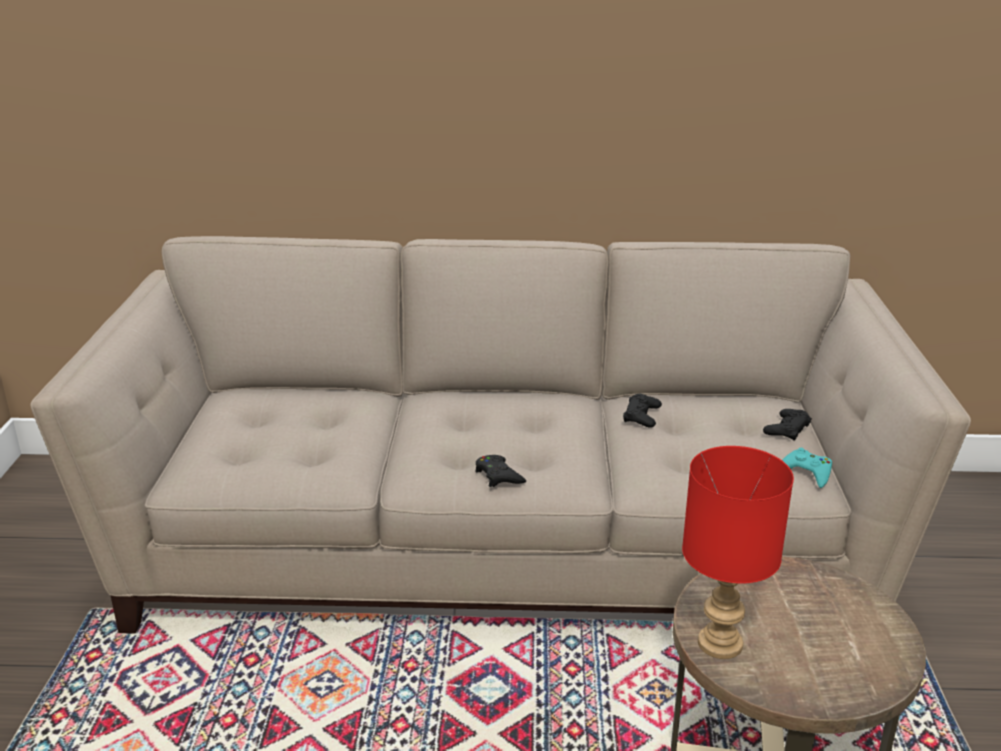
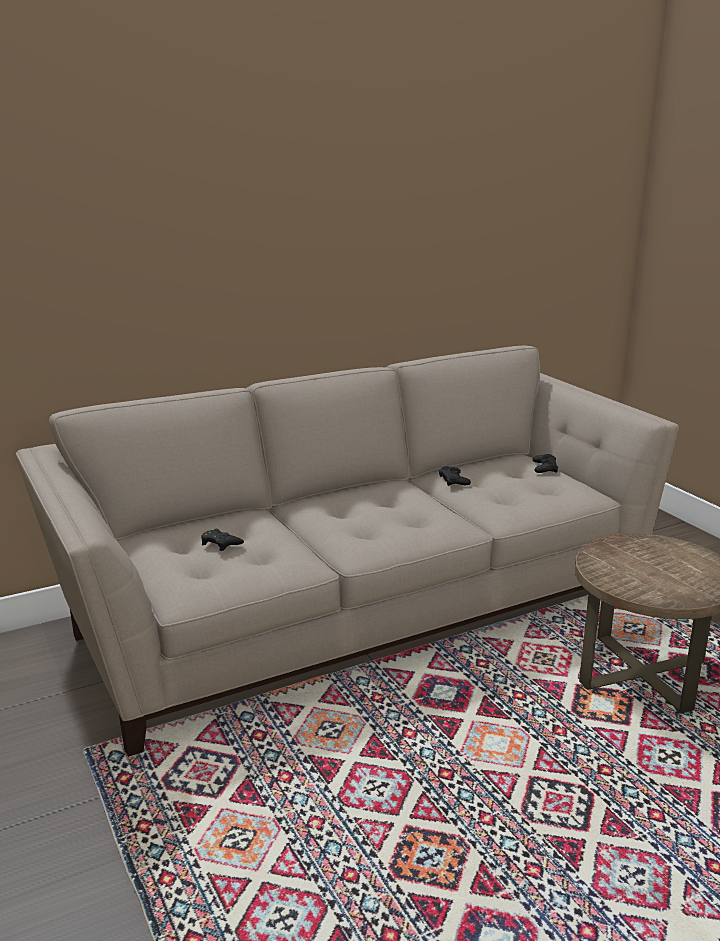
camera: 30 degrees left, 5 degrees down
(498, 476) = (410, 534): black game controller -> black game controller (220, 544)
(719, 642) = (627, 586): red table lamp -> none
(806, 472) = (582, 487): turquoise game controller -> none

